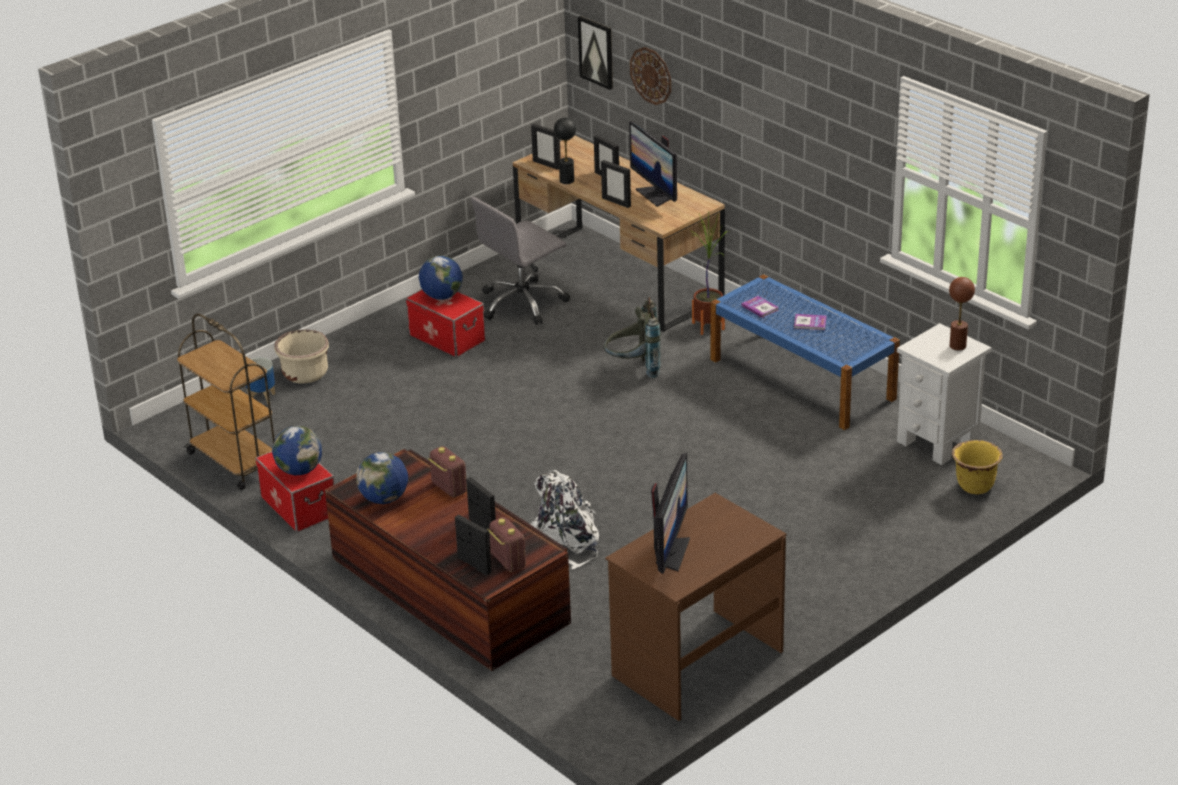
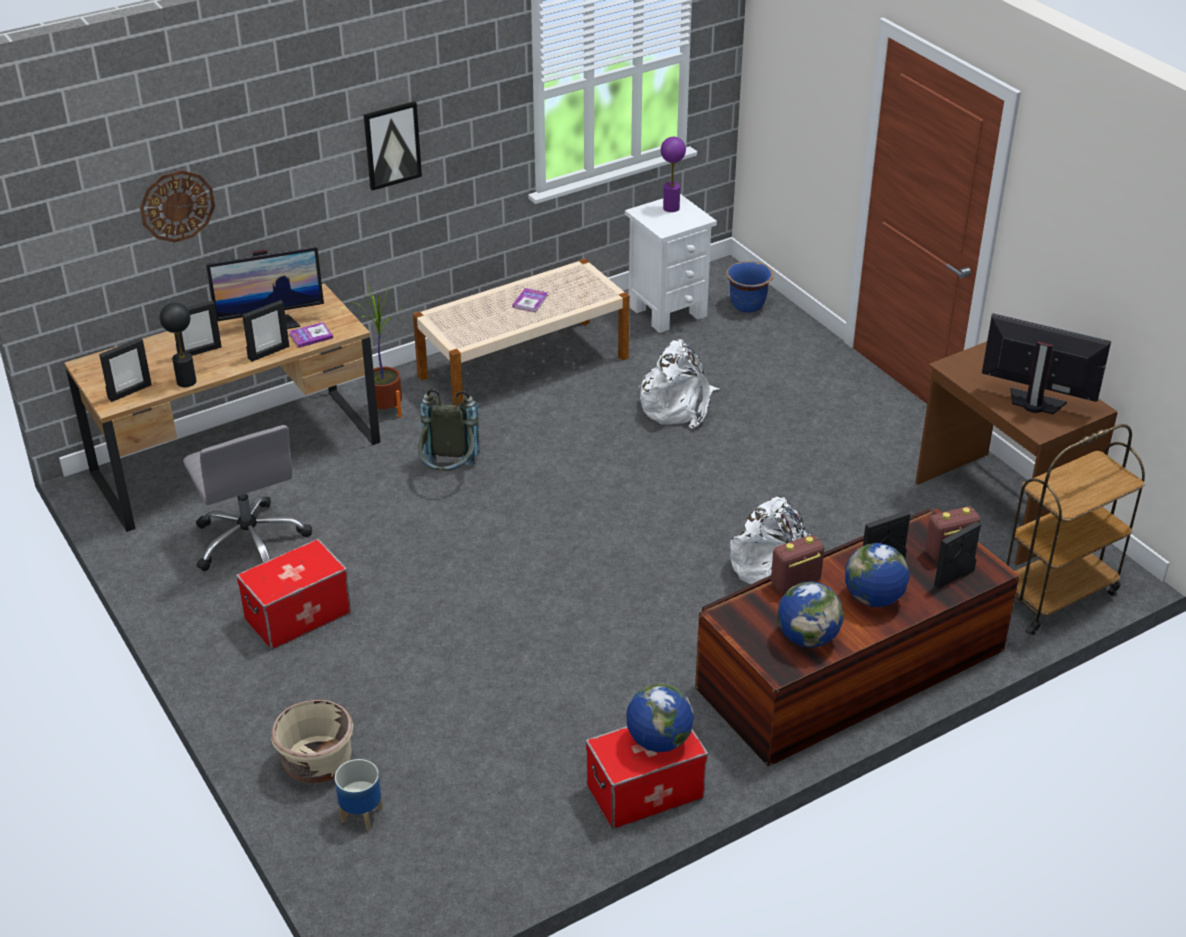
camera: 80 degrees left, 5 degrees up
(234, 464) = (520, 855): brown cart -> brown cart (1057, 597)
(442, 296) = (280, 572): globe -> globe (873, 599)
(596, 52) = (75, 233): picture -> picture (392, 145)
(760, 308) = (483, 325): book -> book (311, 336)
(780, 465) = (678, 405): none -> white backpack
(802, 379) = (523, 367): blue bench -> beige bench
(957, 346) = (671, 208): brown table lamp -> purple table lamp
(974, 486) = (748, 306): yellow planter -> blue planter

